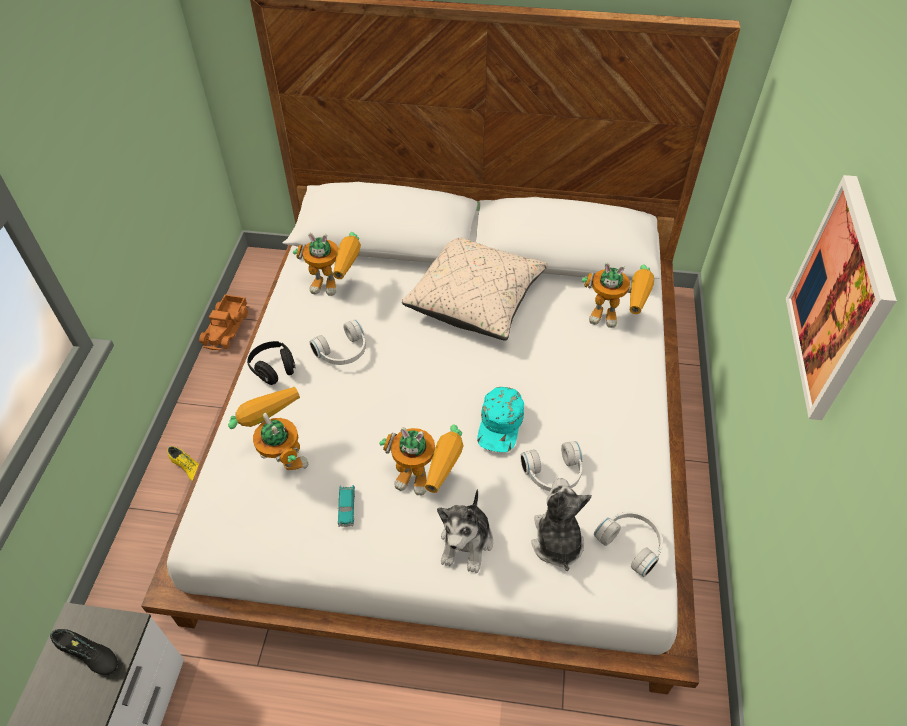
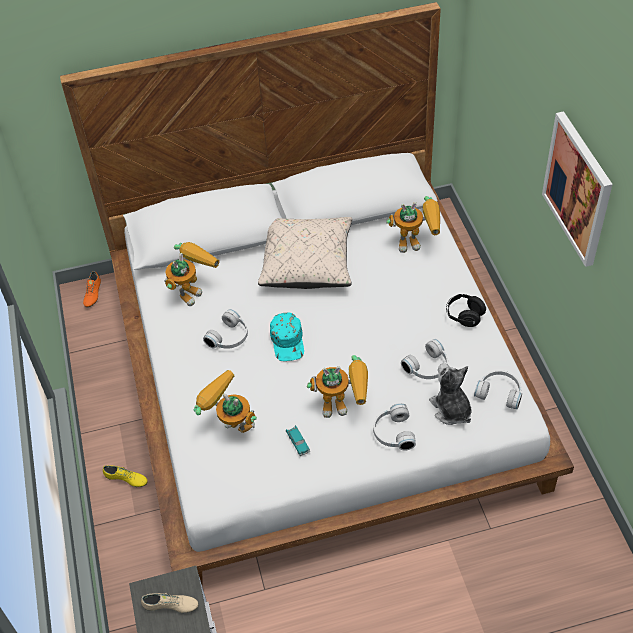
camera: 20 degrees left, 0 degrees up
(89, 655) = (171, 606): black shoe -> beige shoe
(227, 328) = (85, 359): toy truck -> none
(272, 266) = (92, 294): none -> orange shoe
(273, 369) = (184, 369): black headphones -> black headphones (464, 316)
(336, 286) = (192, 289): toy robot -> toy robot turned 45 degrees counterclockwise
(466, 542) = (392, 433): plush toy -> white headphones
(501, 424) = (374, 347): turquoise cap -> turquoise cap (288, 341)

